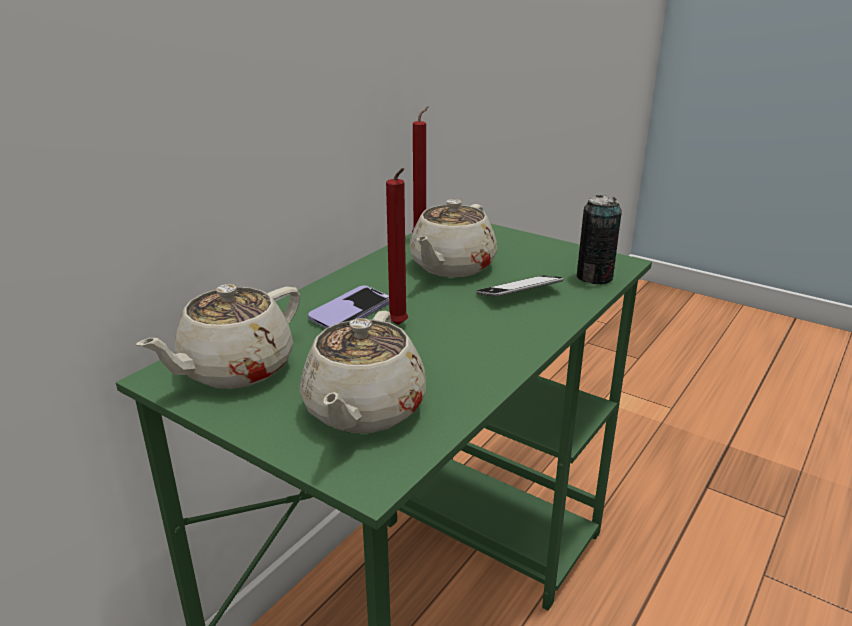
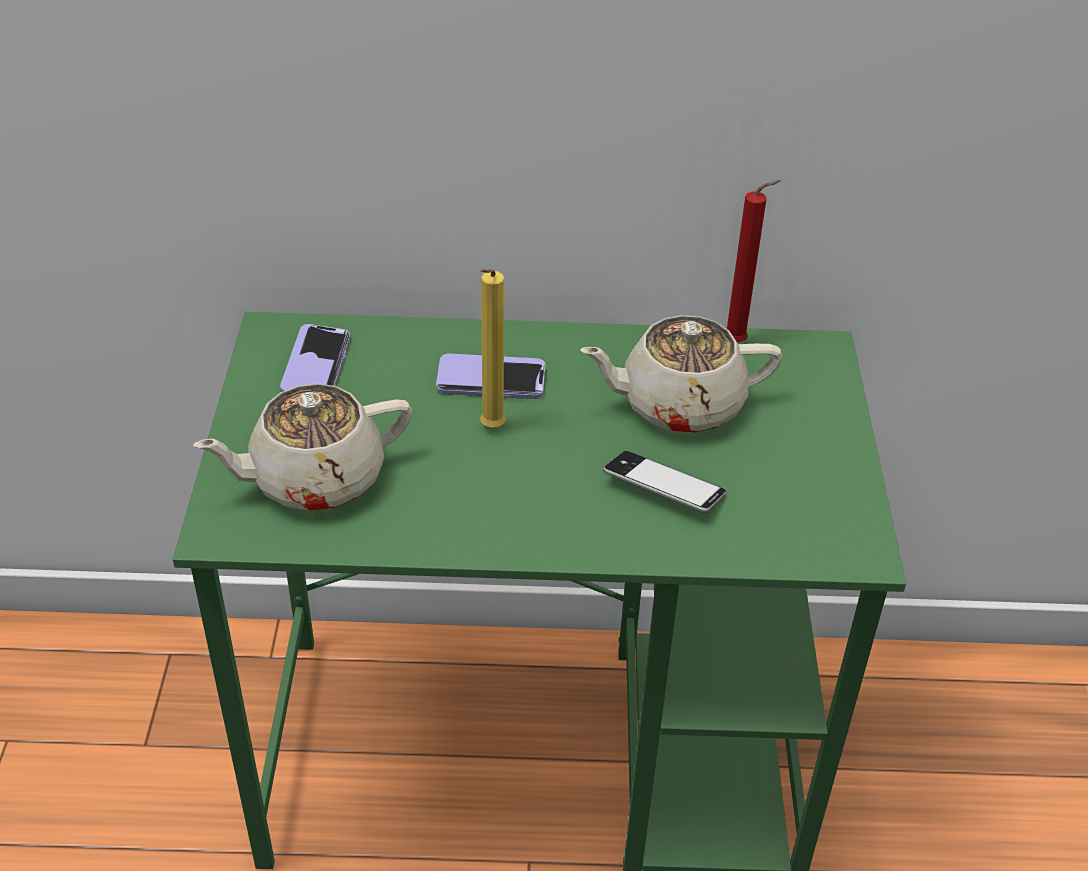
camera: 55 degrees right, 15 degrees up
(234, 369) = (316, 365): beige teapot -> phone
(399, 326) = (490, 429): red candle -> yellow candle
(594, 278) = (780, 541): can -> none

